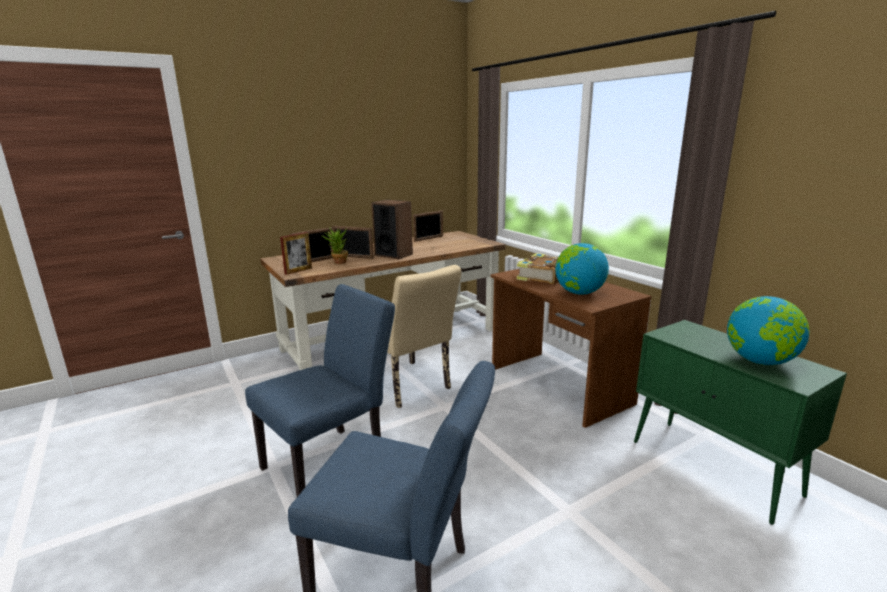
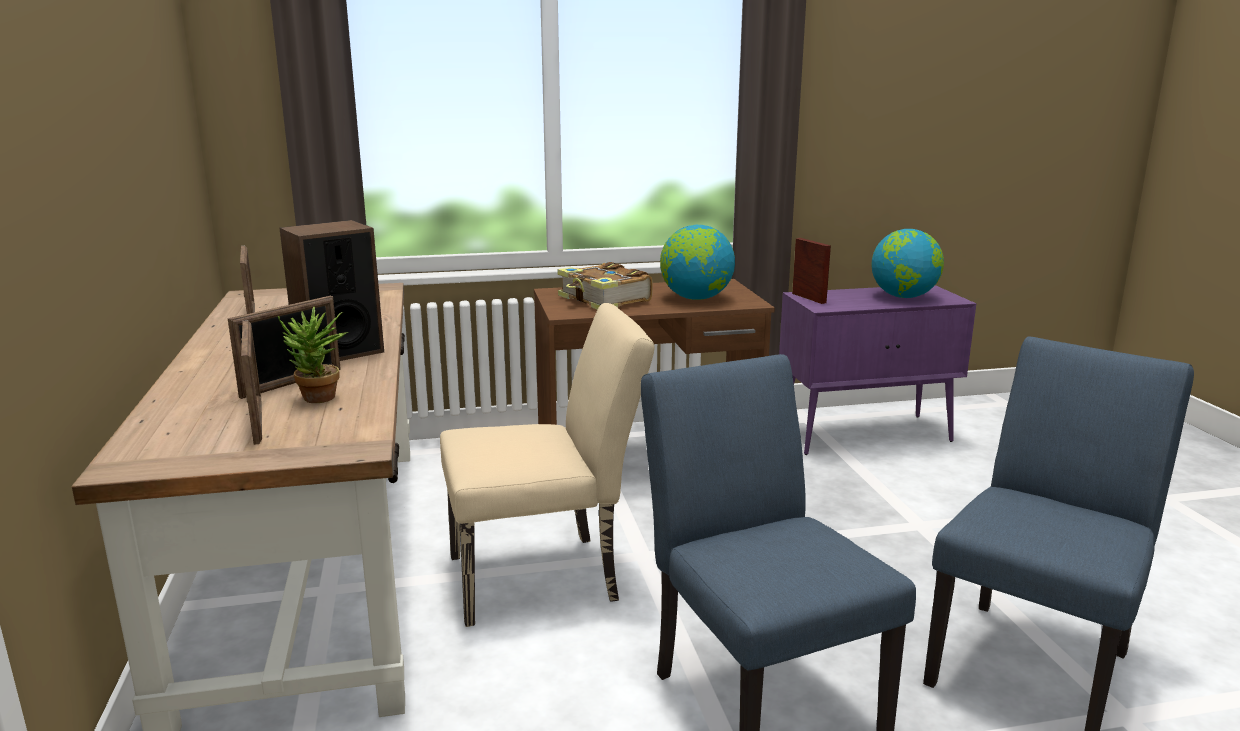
camera: 70 degrees left, 0 degrees up
(298, 271) = (329, 441): picture frame -> picture frame (809, 298)
(714, 468) = (866, 434): green cabinet -> purple cabinet

